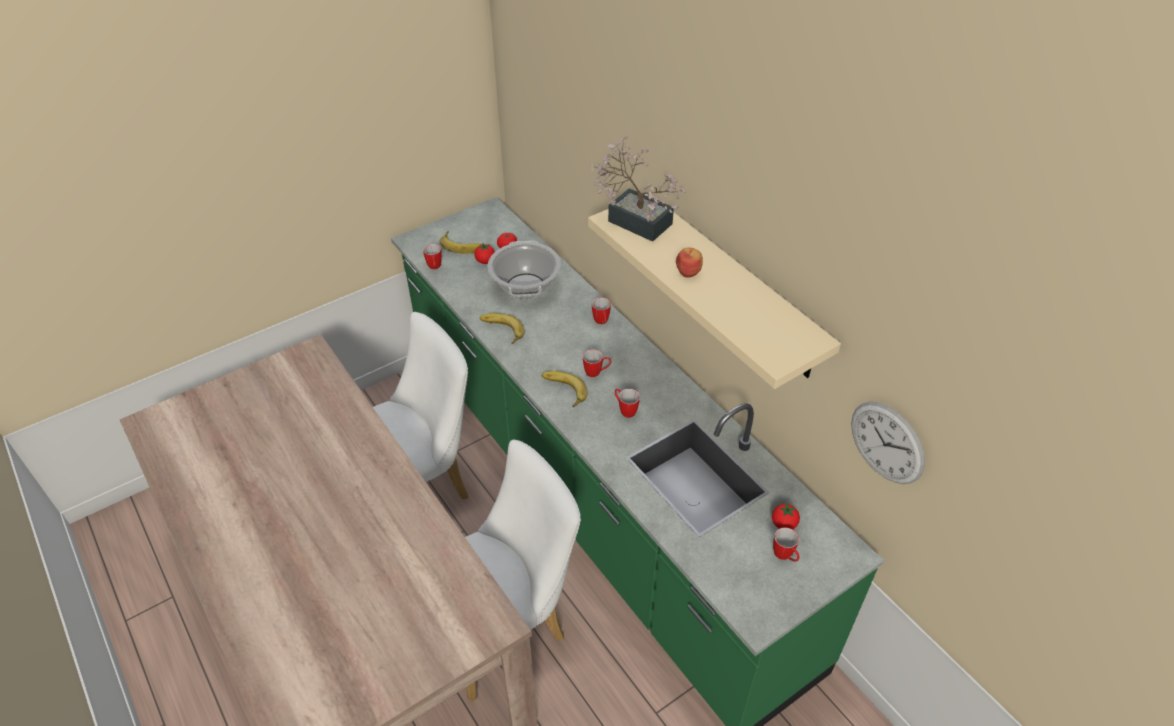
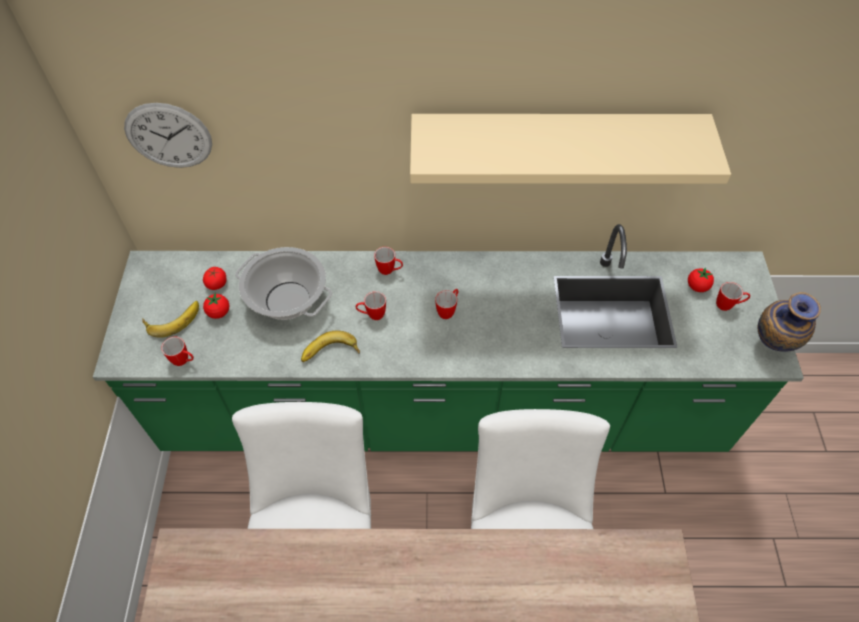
camera: 55 degrees left, 10 degrees up
(562, 391) = (450, 348): banana -> none
(625, 410) = (508, 316): mug -> mug (372, 315)
(634, 219) = (445, 144): potted plant -> none
(688, 271) = (553, 150): apple -> none
(768, 610) = (770, 346): none -> vase
(887, 442) = (764, 164): wall clock -> wall clock (168, 136)

